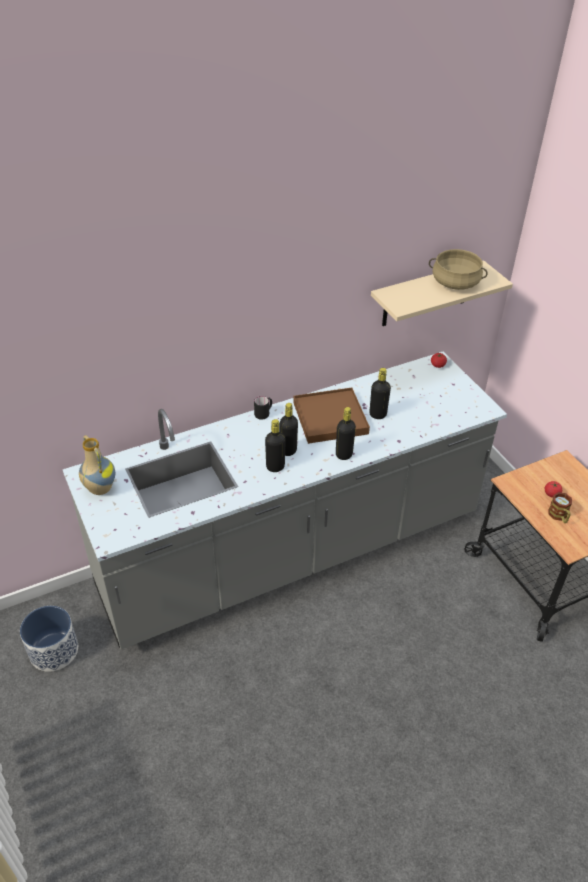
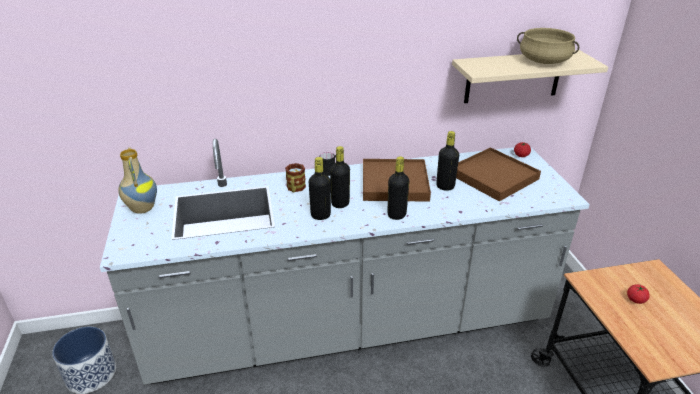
camera: 15 degrees right, 10 degrees down
(418, 396) = (493, 177): none -> brown tray
(559, 516) = (642, 325): mug -> mug (295, 189)

